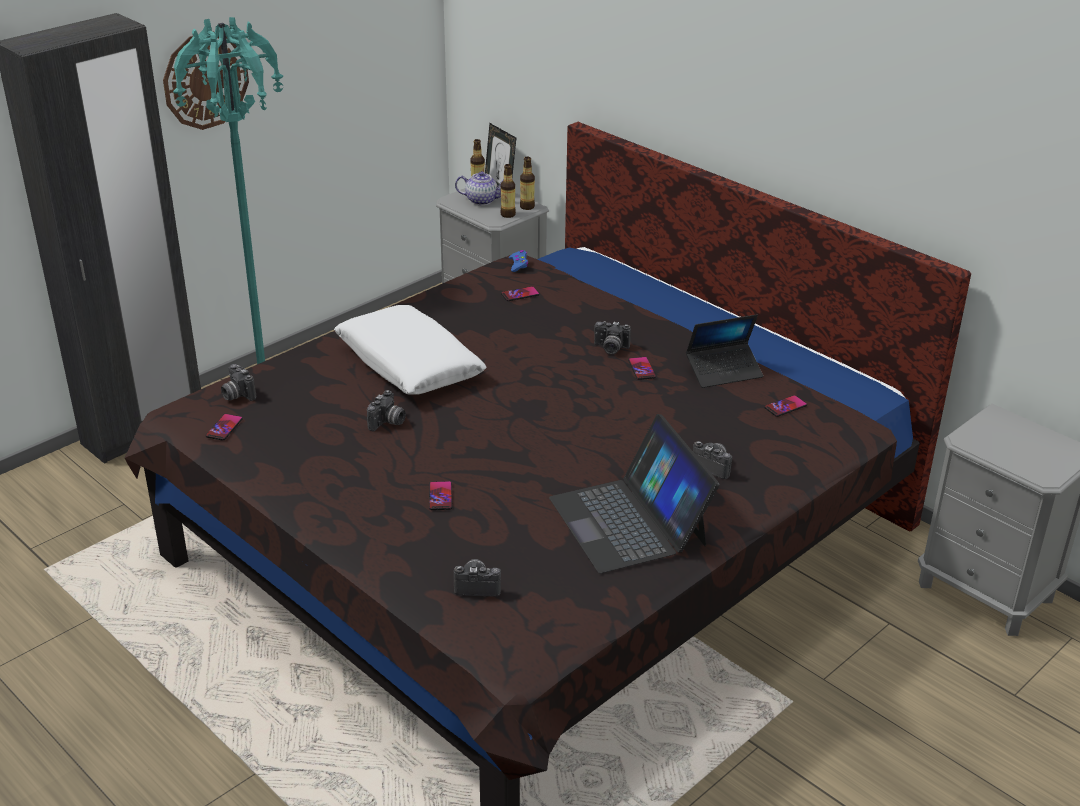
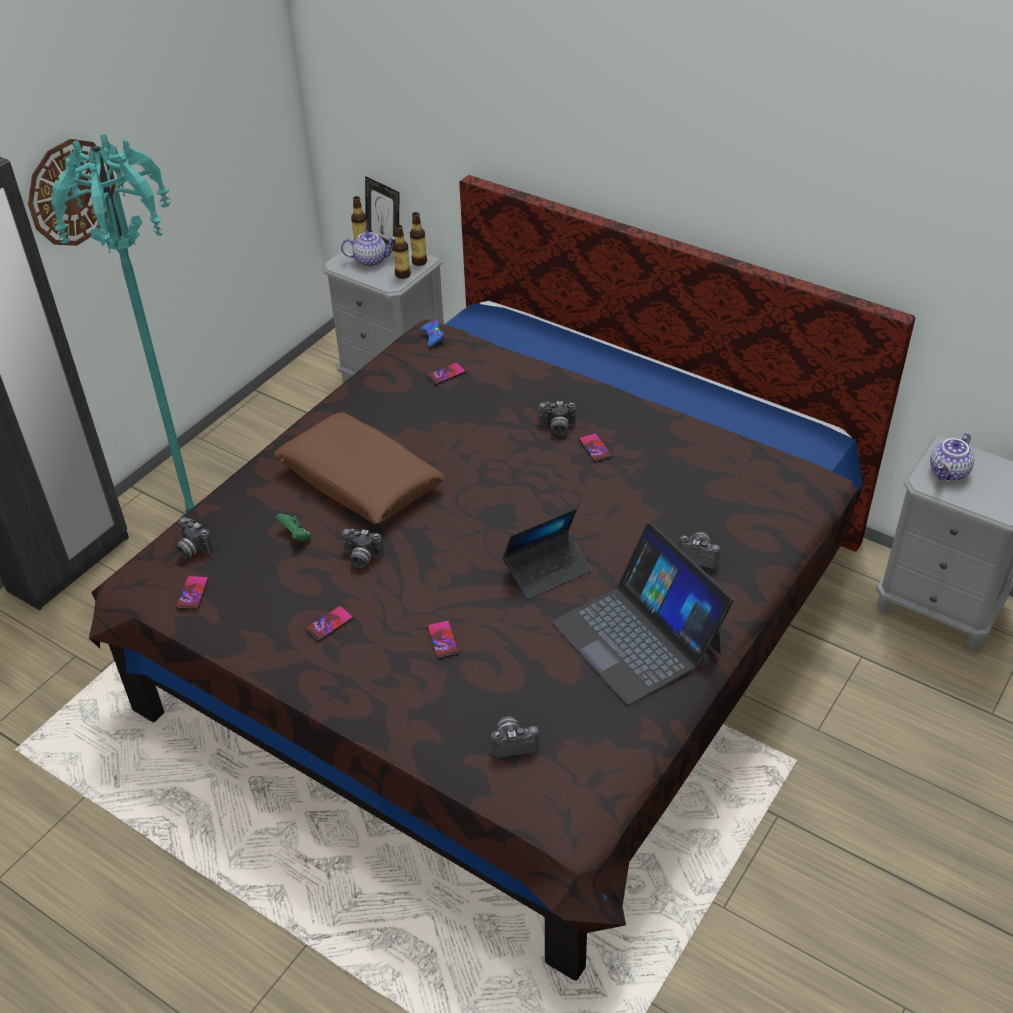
camera: 10 degrees left, 10 degrees up
(334, 398) = (296, 536): none -> green game controller
(388, 423) = (361, 558): camera -> camera turned 90 degrees clockwise
(409, 364) = (360, 480): white pillow -> brown pillow
(724, 371) = (675, 438): laptop -> laptop (547, 571)
(785, 407) = (746, 471): phone -> phone (329, 624)
(993, 435) = (949, 473): none -> teapot

